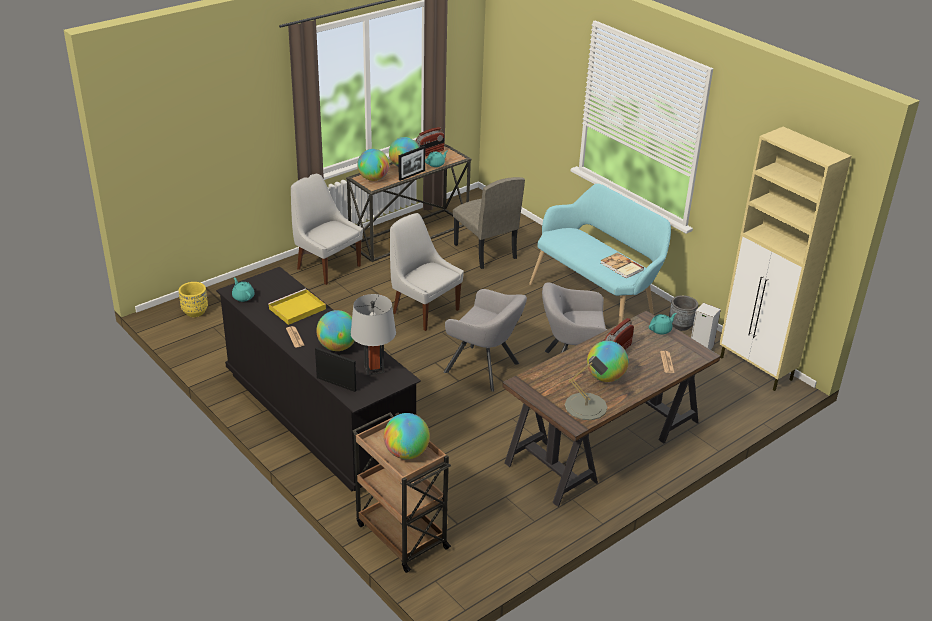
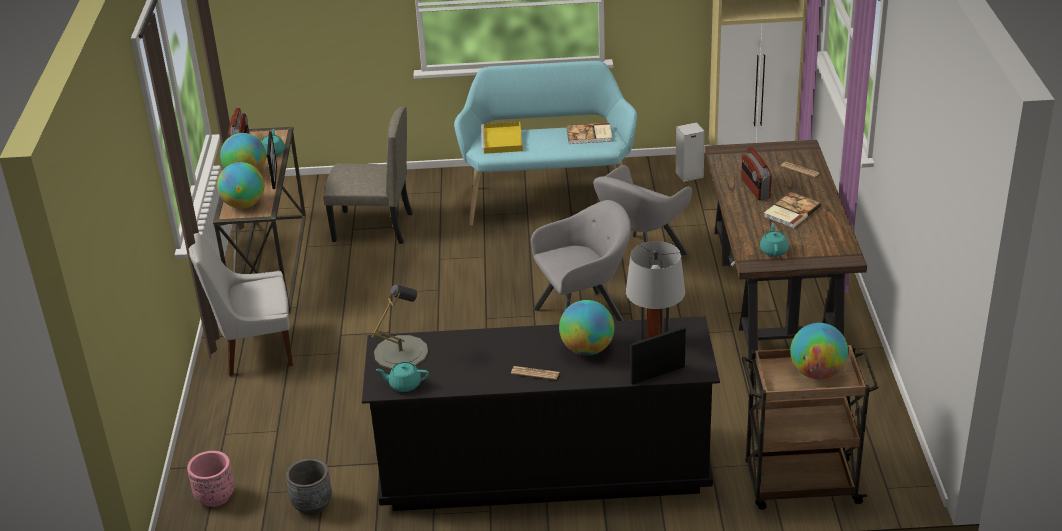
camera: 50 degrees left, 0 degrees up
(195, 312) = (215, 496): yellow planter -> pink planter
(296, 309) = (477, 353): yellow tray -> yellow tray (502, 141)
(423, 310) = (432, 314): white chair -> none
(586, 406) = (826, 241): grey table lamp -> grey table lamp (401, 352)
(605, 377) = (790, 212): globe -> book
(661, 330) = (745, 151): turquoise teapot -> turquoise teapot (774, 250)
(681, 325) = (643, 170): grey planter -> grey planter (312, 505)

